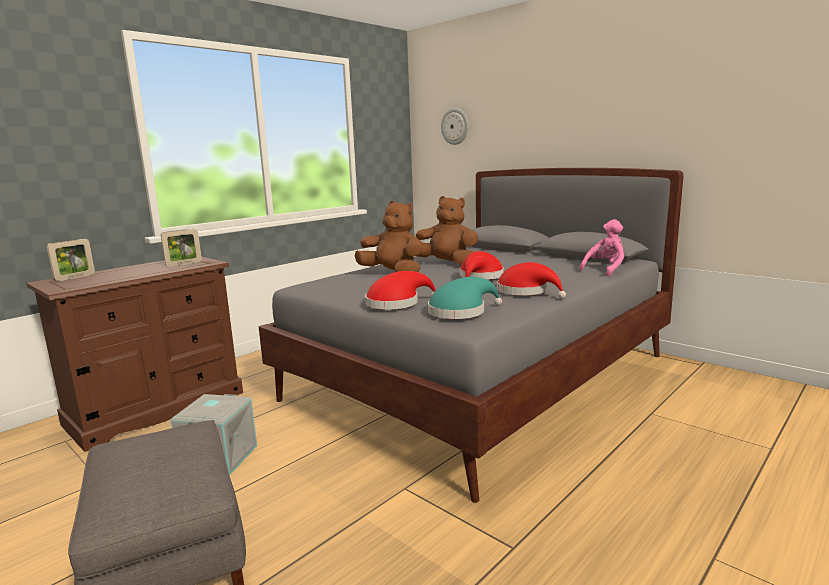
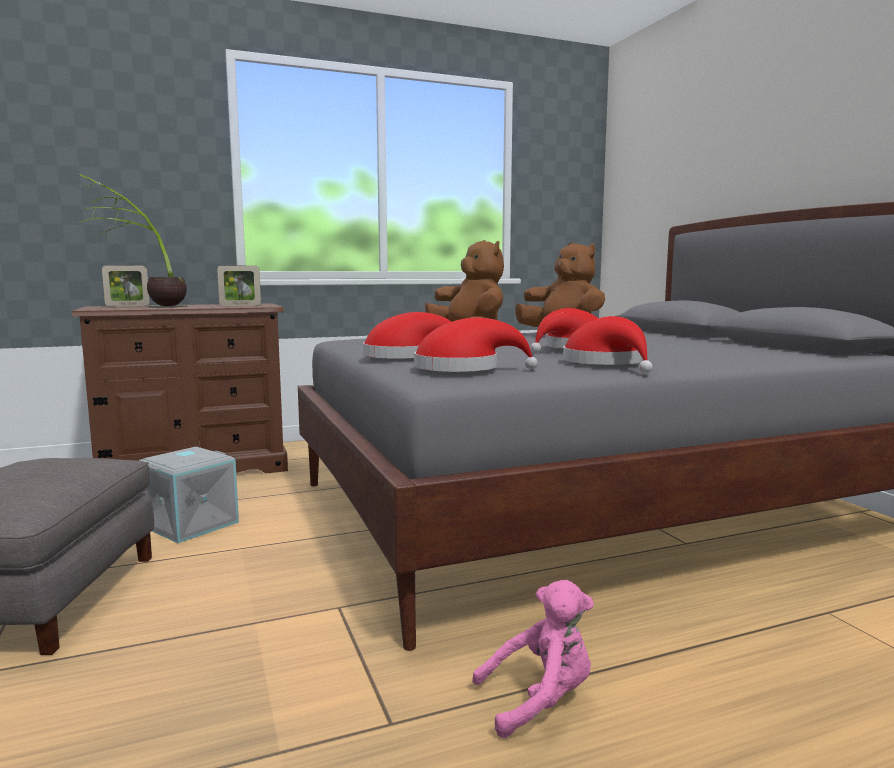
camera: 25 degrees right, 5 degrees down
(101, 278) = (144, 307): none -> potted plant
(455, 126) = (654, 167): wall clock -> none
(460, 312) = (464, 369): turquoise hat -> red hat
(605, 270) = (795, 358): pink plush toy -> pink plush toy (540, 701)

